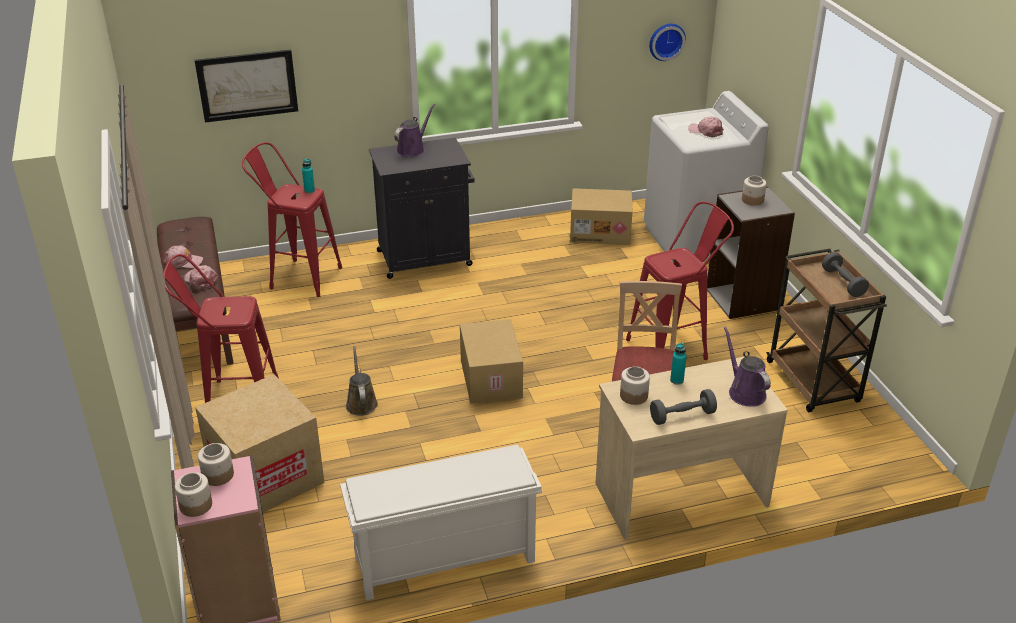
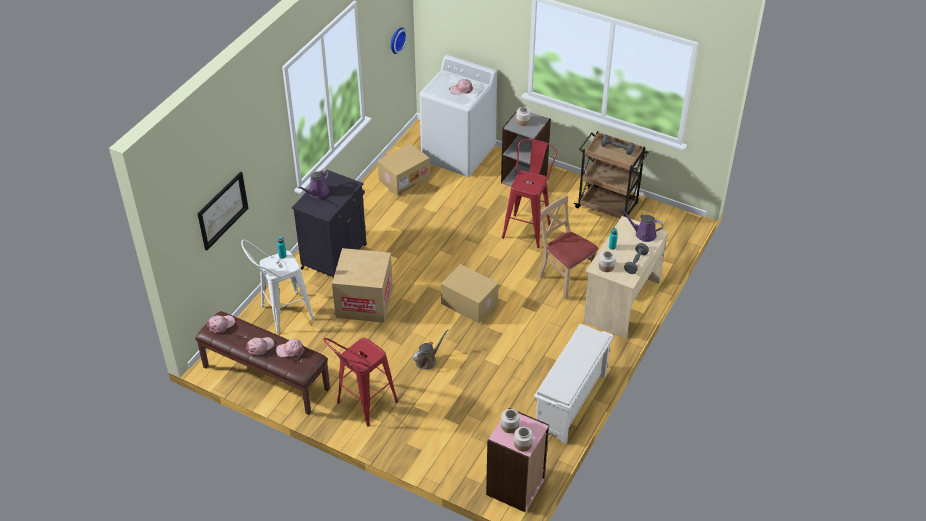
camera: 45 degrees left, 10 degrees up
(187, 226) = (221, 325): none -> pink cap
(266, 477) = (441, 429): cardboard box -> cardboard box (364, 302)
(299, 277) = (281, 315): red stool -> white stool
(361, 403) = (428, 360): brown watering can -> brown watering can turned 105 degrees clockwise
(412, 149) = (317, 193): purple watering can -> purple watering can turned 135 degrees counterclockwise

